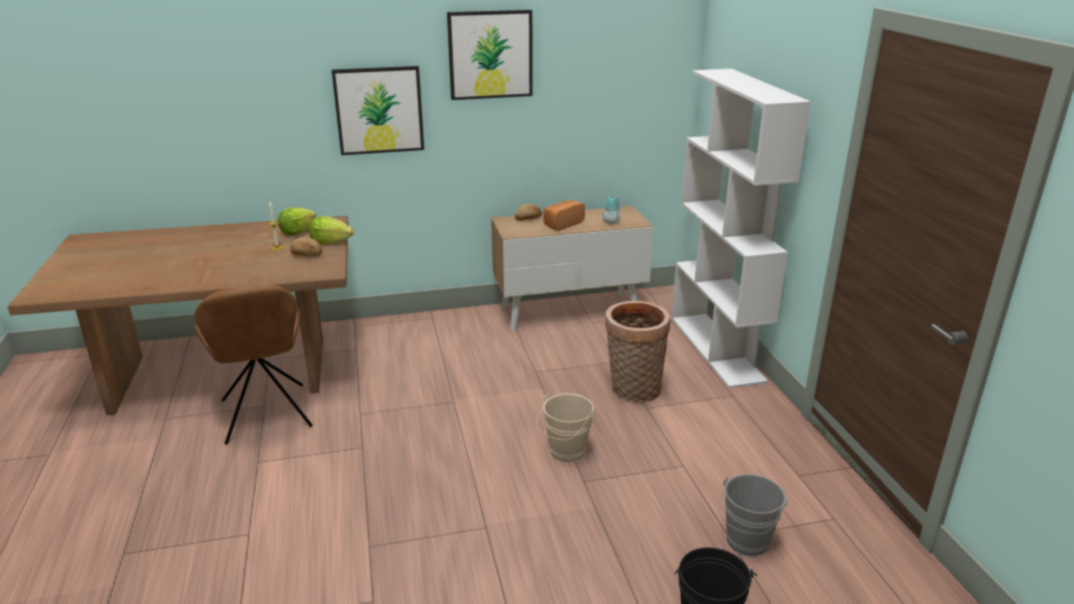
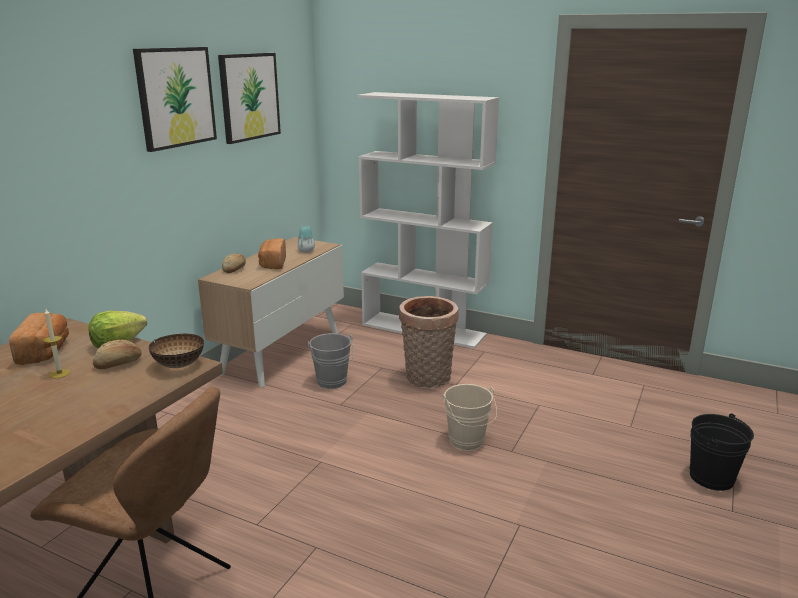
camera: 50 degrees left, 5 degrees down
(297, 232) = (45, 352): lettuce -> bread
(325, 269) = (180, 365): none -> bowl
(379, 110) = (77, 175): picture -> picture (249, 97)
(745, 544) = (643, 424): grey bucket -> grey bucket (332, 383)

